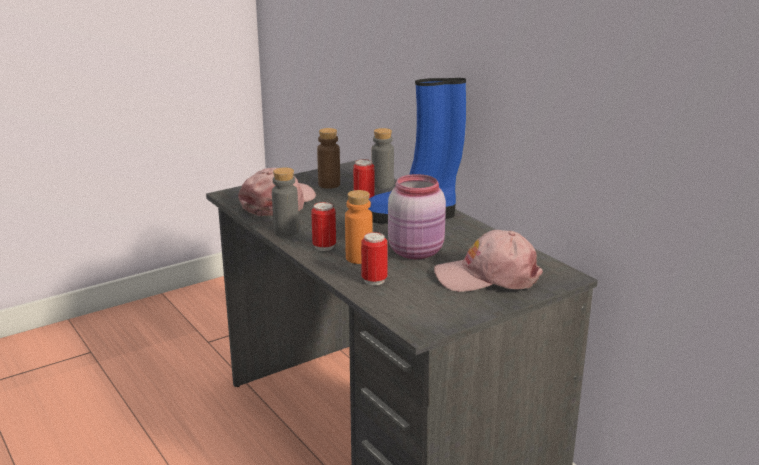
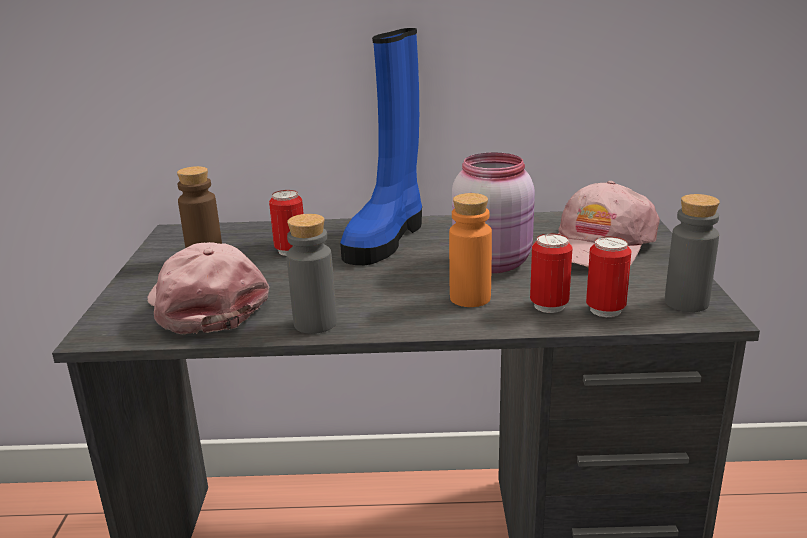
camera: 55 degrees left, 0 degrees up
(324, 247) = (406, 311): can -> can (605, 310)
(382, 185) = (266, 231): grey bottle -> grey bottle (686, 303)

